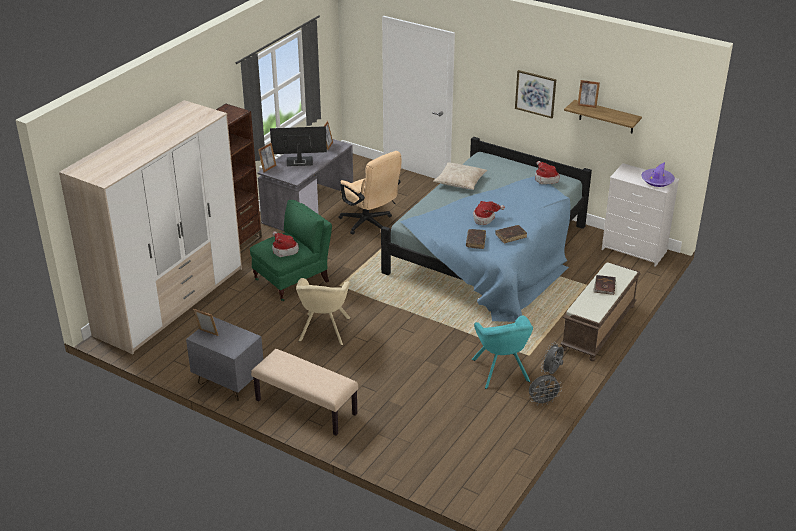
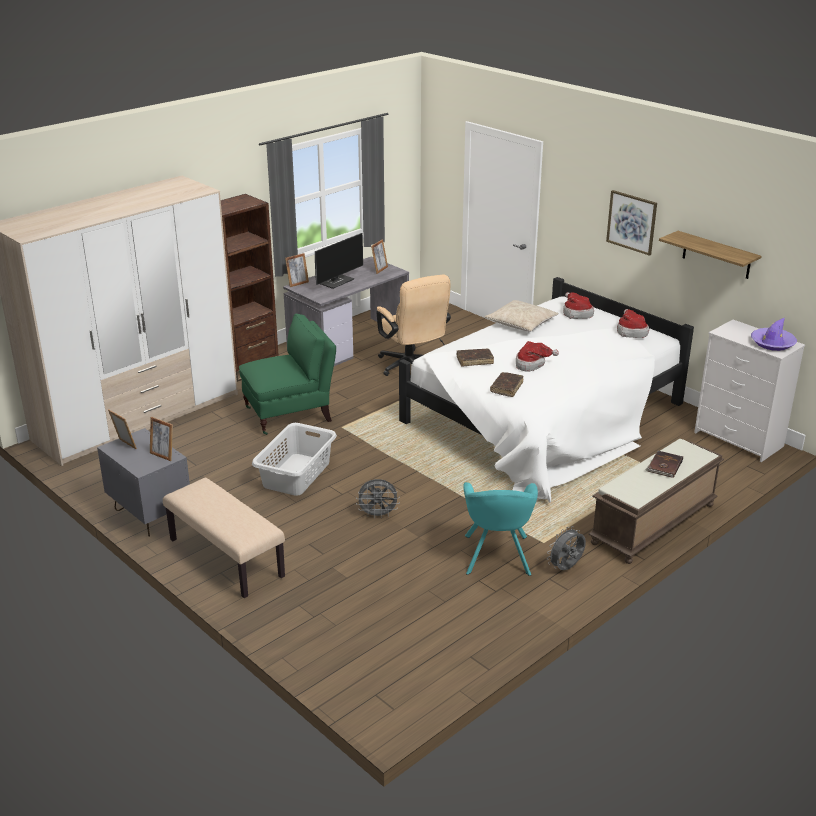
camera: 15 degrees right, 5 degrees down
(284, 250) = (274, 371): hat -> hat (576, 313)
(299, 162) = (336, 281): monitor -> monitor turned 120 degrees clockwise
(324, 331) = (295, 474): beige armchair -> grey laundry basket
(489, 253) = (545, 418): blue bed -> white bed
(511, 236) = (555, 388): brown book -> brown book (474, 360)
(543, 402) = (537, 604): grey fan -> grey fan (378, 515)
(587, 105) = (691, 237): picture frame -> picture frame (163, 455)

